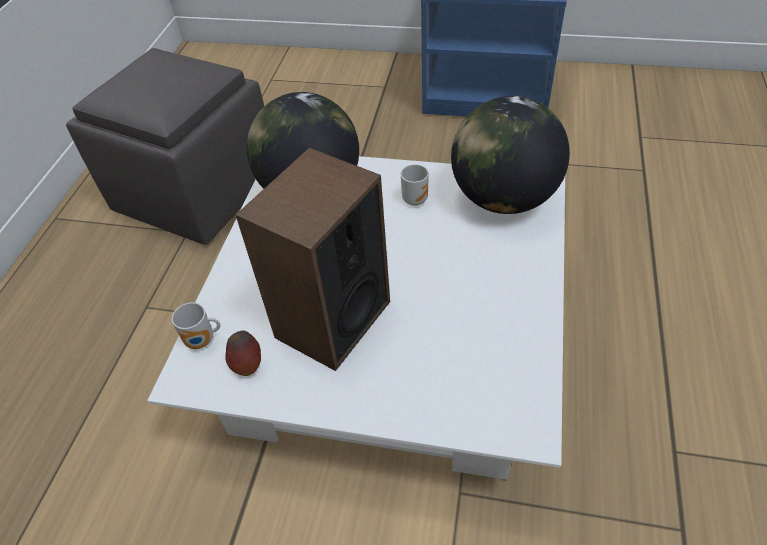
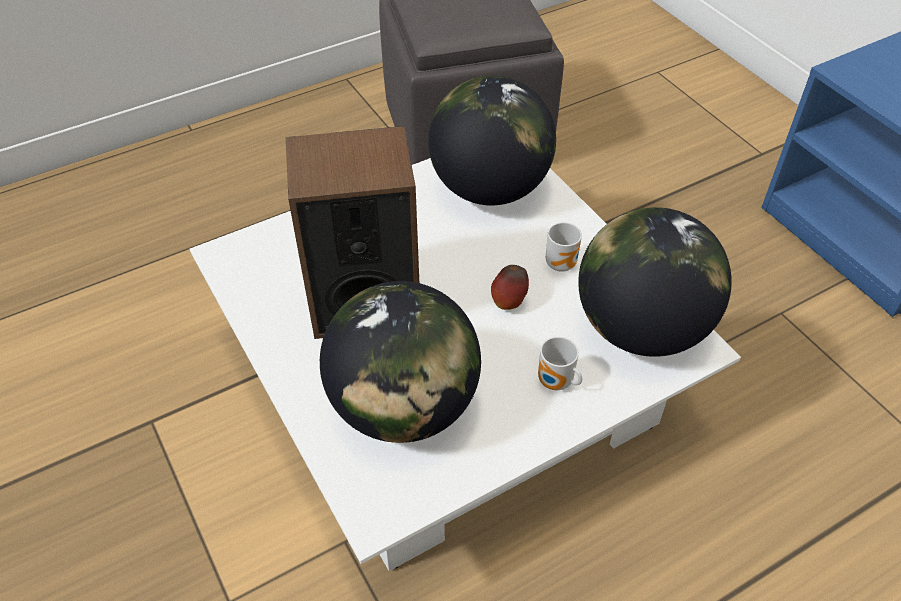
camera: 45 degrees right, 0 degrees up
(202, 341) = (267, 239): mug -> mug (556, 383)
(248, 365) = (269, 281): apple -> apple (509, 302)
(450, 355) = (404, 406): none -> globe

